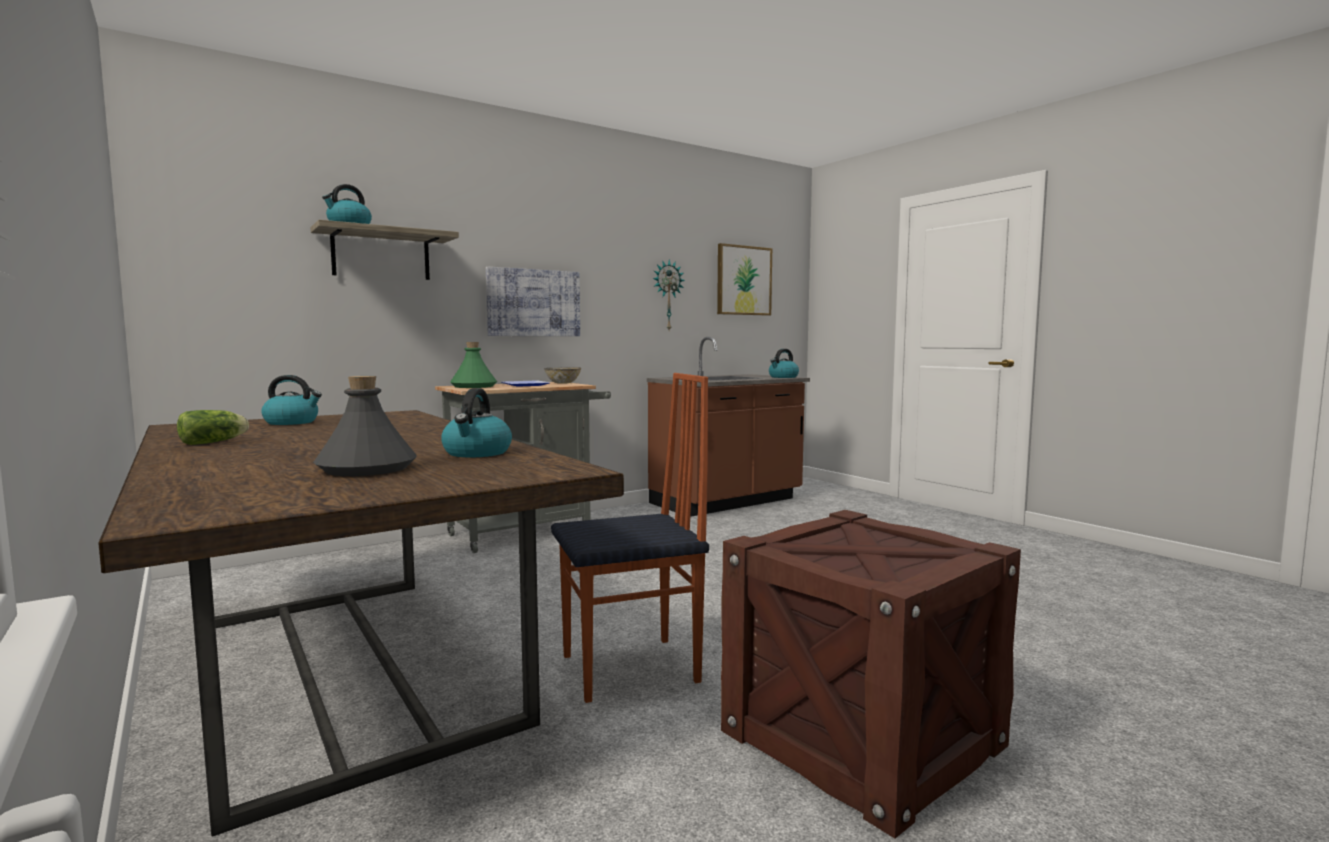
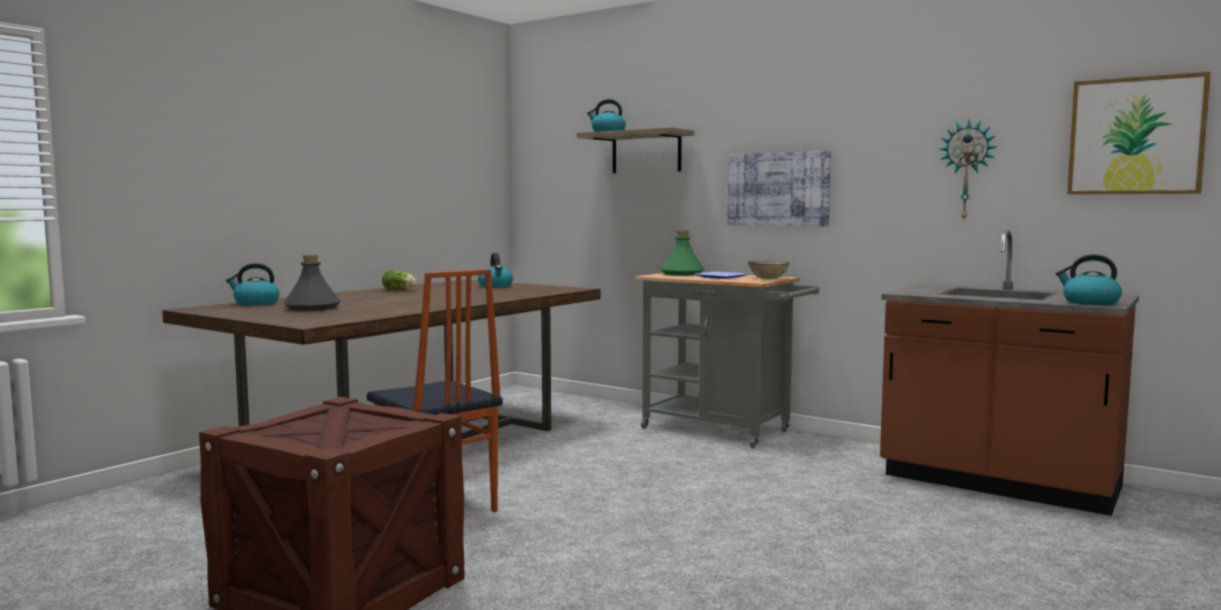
camera: 70 degrees right, 0 degrees up
(477, 453) = (372, 311): kettle -> kettle (255, 303)

